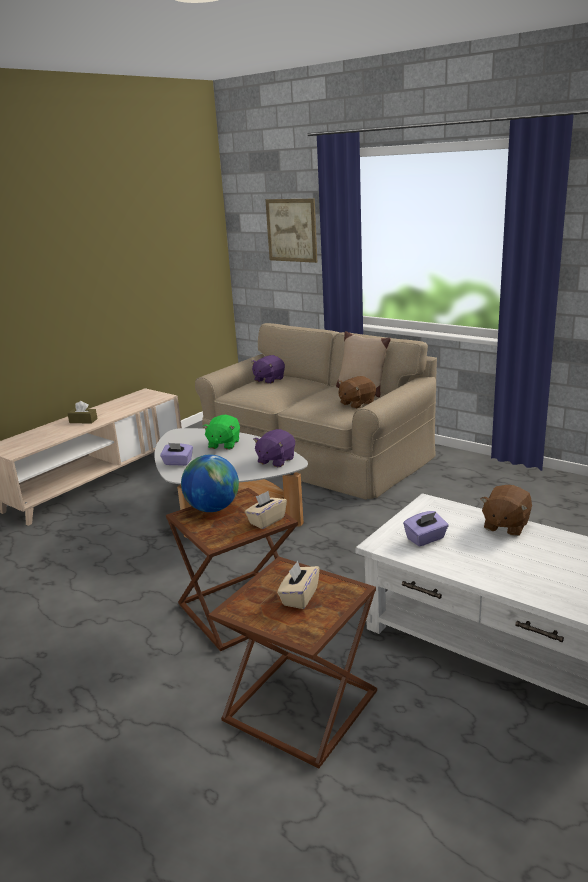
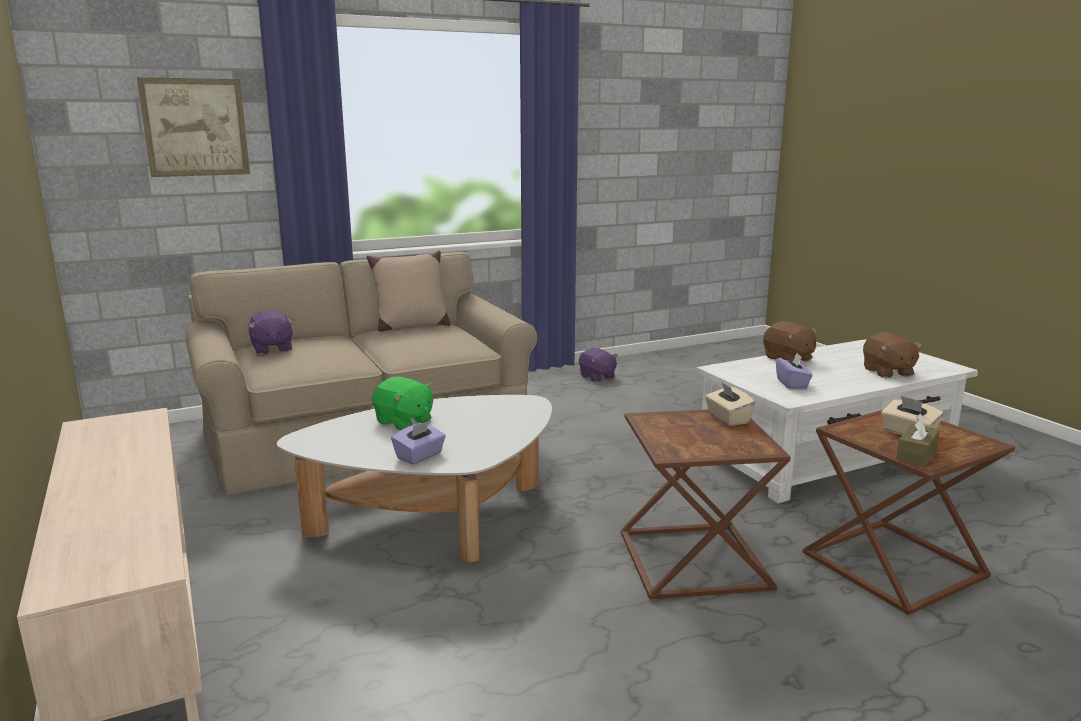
camera: 65 degrees left, 5 degrees down
(83, 421) = (113, 487): brown tissue box -> brown tissue box (916, 454)
(212, 509) = (668, 437): globe -> none
(275, 460) = (508, 407): purple plush toy -> purple plush toy (597, 377)
(356, 403) = (452, 334): brown plush toy -> brown plush toy (887, 372)

